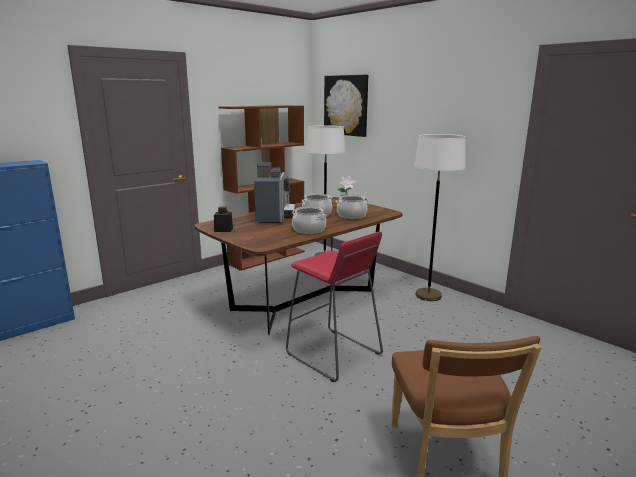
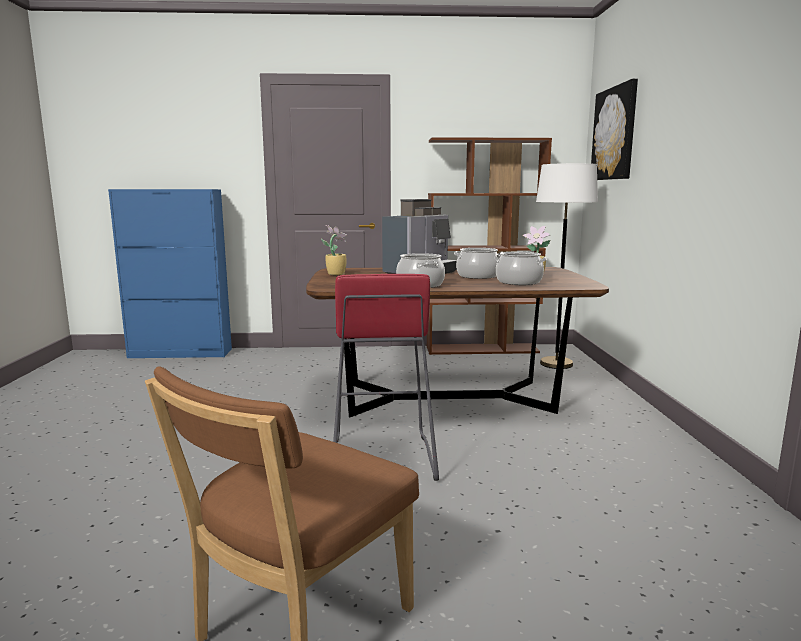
camera: 40 degrees right, 5 degrees down
(223, 230) = (335, 274): black jar -> potted plant
(428, 295) = (643, 443): white floor lamp -> none

